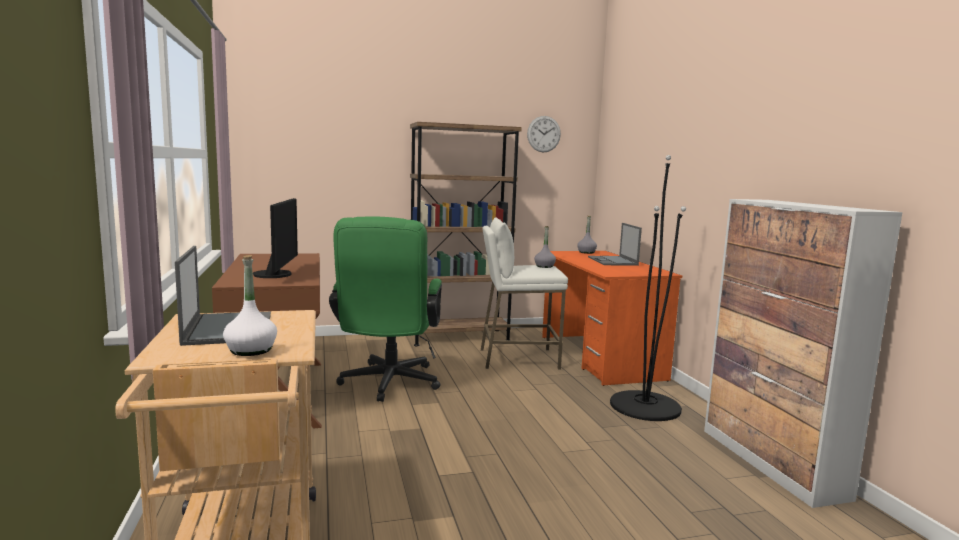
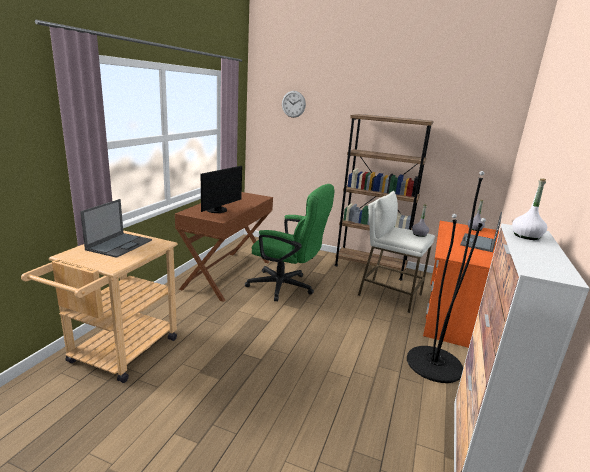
camera: 35 degrees right, 10 degrees up
(251, 350) = (98, 262): white bottle -> white bottle (526, 236)
(388, 385) = (286, 287): green office chair -> green office chair turned 105 degrees counterclockwise
(543, 134) = (467, 126): wall clock -> wall clock (293, 104)

